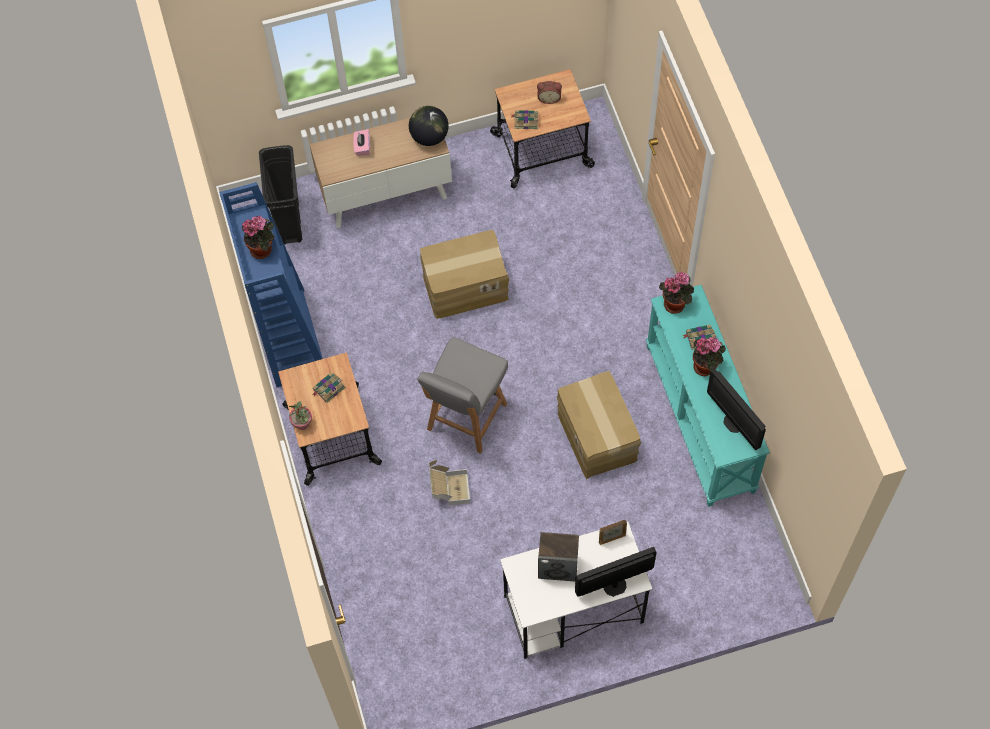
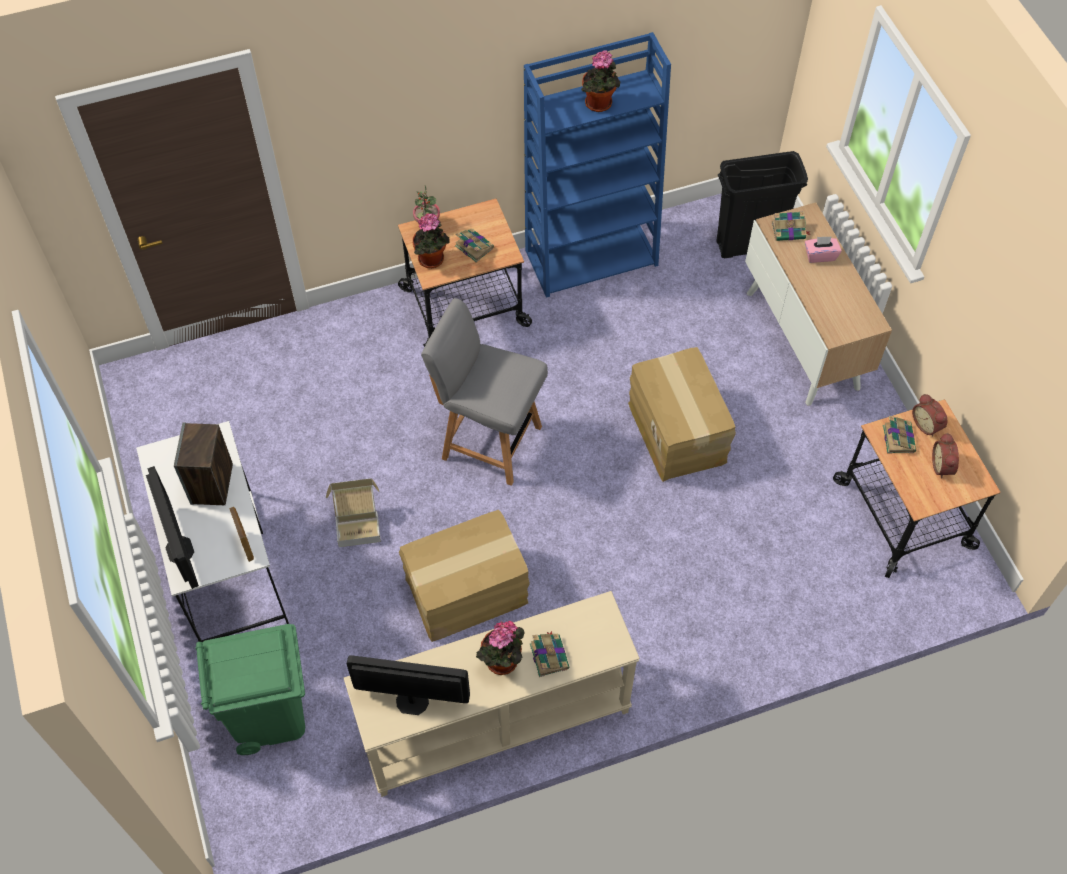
camera: 85 degrees right, 5 degrees down
(336, 164) = (789, 231): none -> book
(429, 137) = (849, 326): globe -> none
(449, 490) = (393, 427): cardboard box -> cardboard box (357, 522)
(515, 102) = (927, 424): none -> alarm clock
(676, 303) = (604, 623): potted plant -> potted plant (432, 260)
(694, 571) = (270, 714): none -> green trash can
(701, 418) = (495, 724): turquoise console table -> beige console table
(734, 422) = (412, 701): monitor -> monitor turned 45 degrees clockwise

